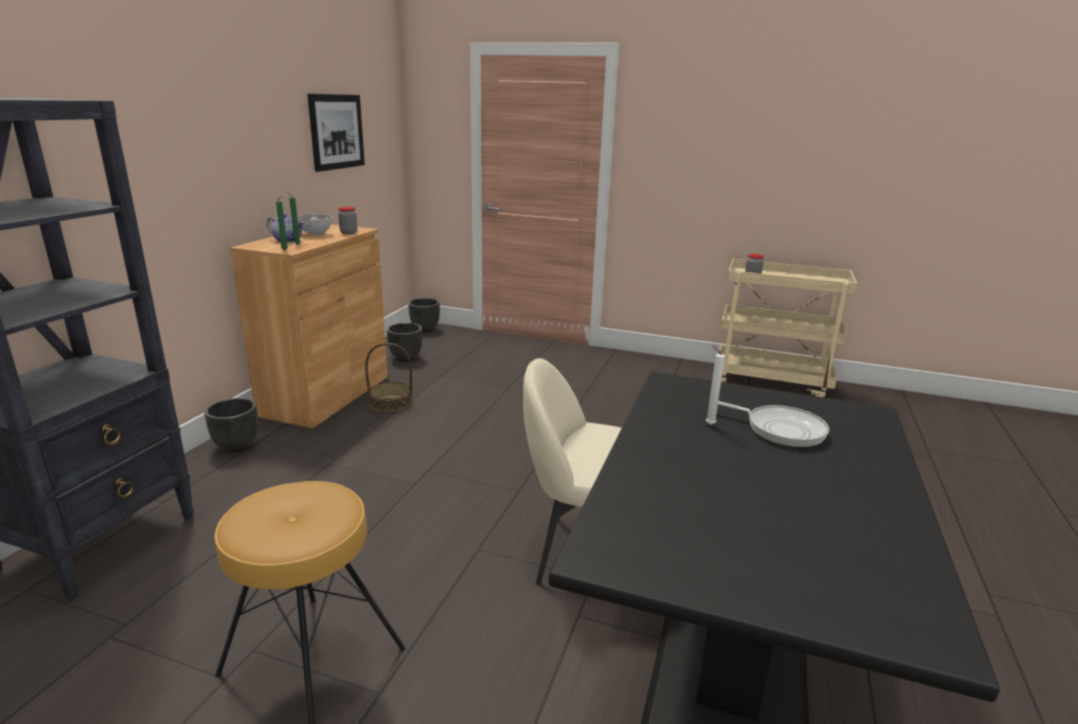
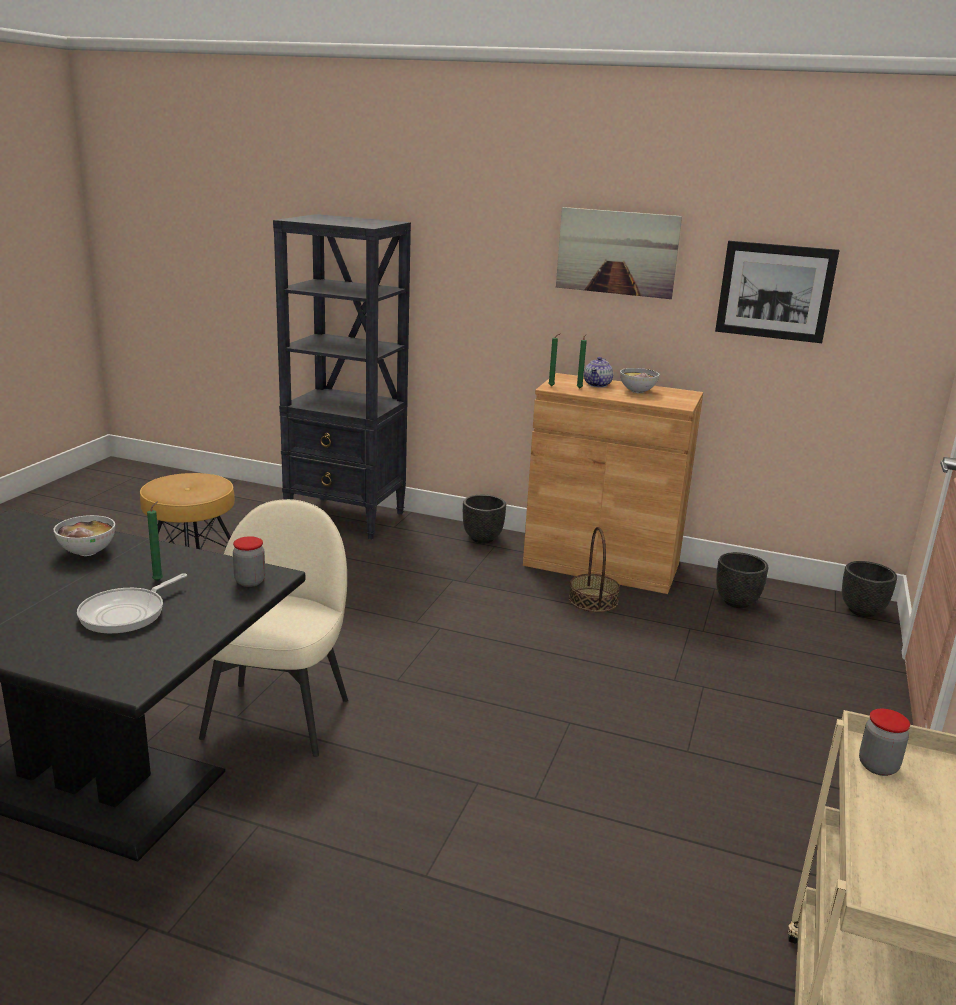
camera: 90 degrees right, 0 degrees up
(243, 113) = (617, 252): none -> picture
(348, 233) = (655, 401): jar -> jar (250, 581)
(670, 472) = (88, 552): none -> bowl
(708, 424) = (159, 580): white candle -> green candle

